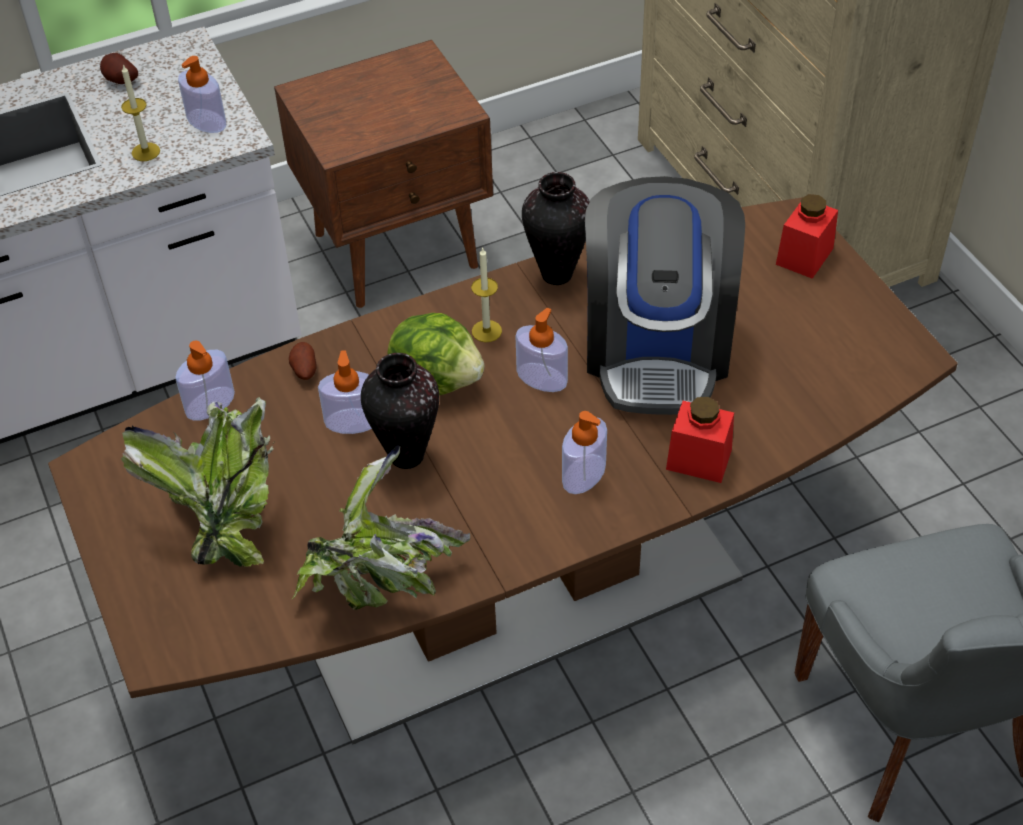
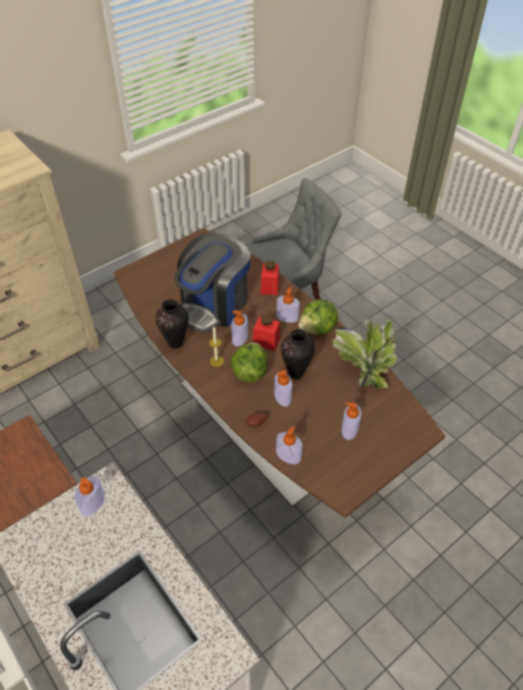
camera: 105 degrees left, 0 degrees up
(120, 81) = (51, 572): potato -> none
(145, 152) = (125, 528): candle -> none
(224, 515) = (349, 429): potted plant -> soap dispenser
(527, 525) = (318, 329): none -> lettuce
(657, 347) = (214, 305): coffee machine -> coffee machine turned 135 degrees clockwise
(804, 256) = (152, 269): red jar -> red jar (266, 341)

